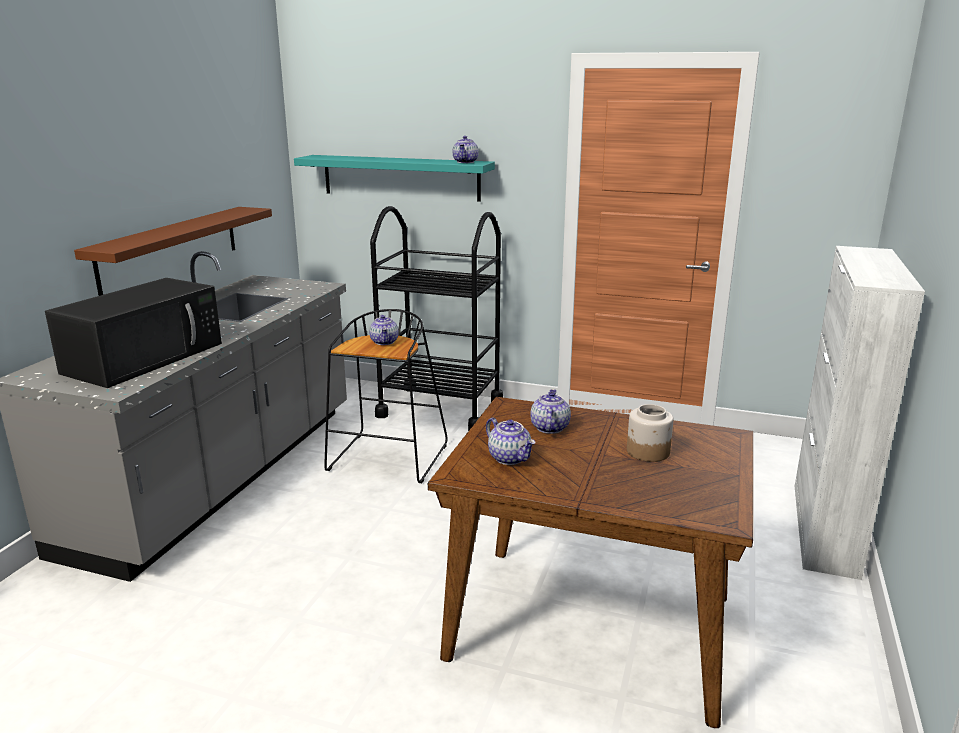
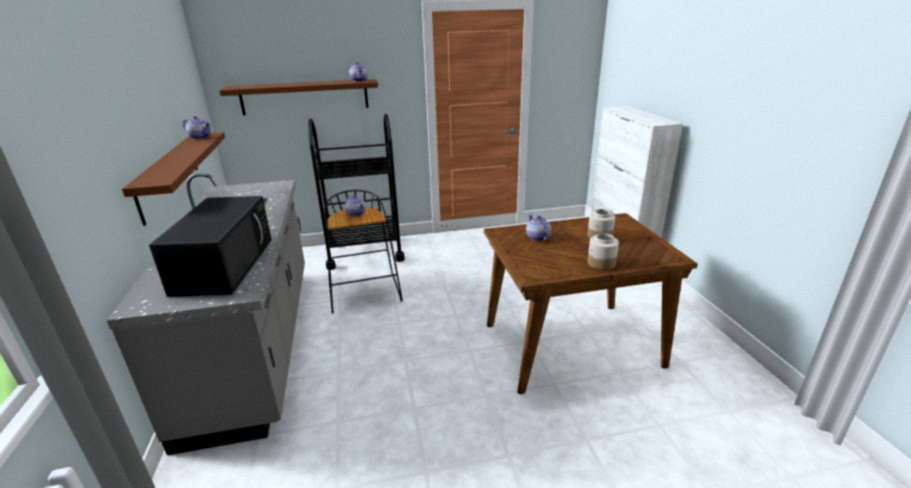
camera: 30 degrees left, 5 degrees up
(400, 177) = (305, 97): turquoise shelf -> brown shelf
(510, 458) = (543, 260): teapot -> teapot (200, 137)
(586, 488) = (601, 263): none -> jar

